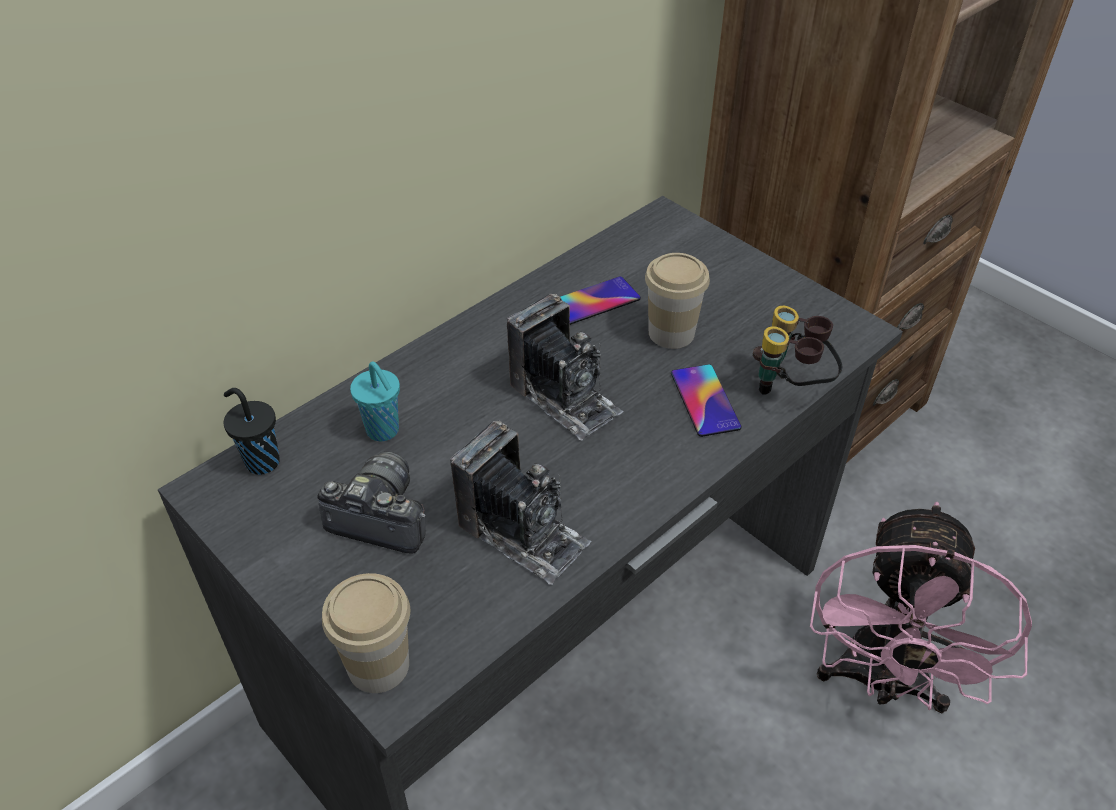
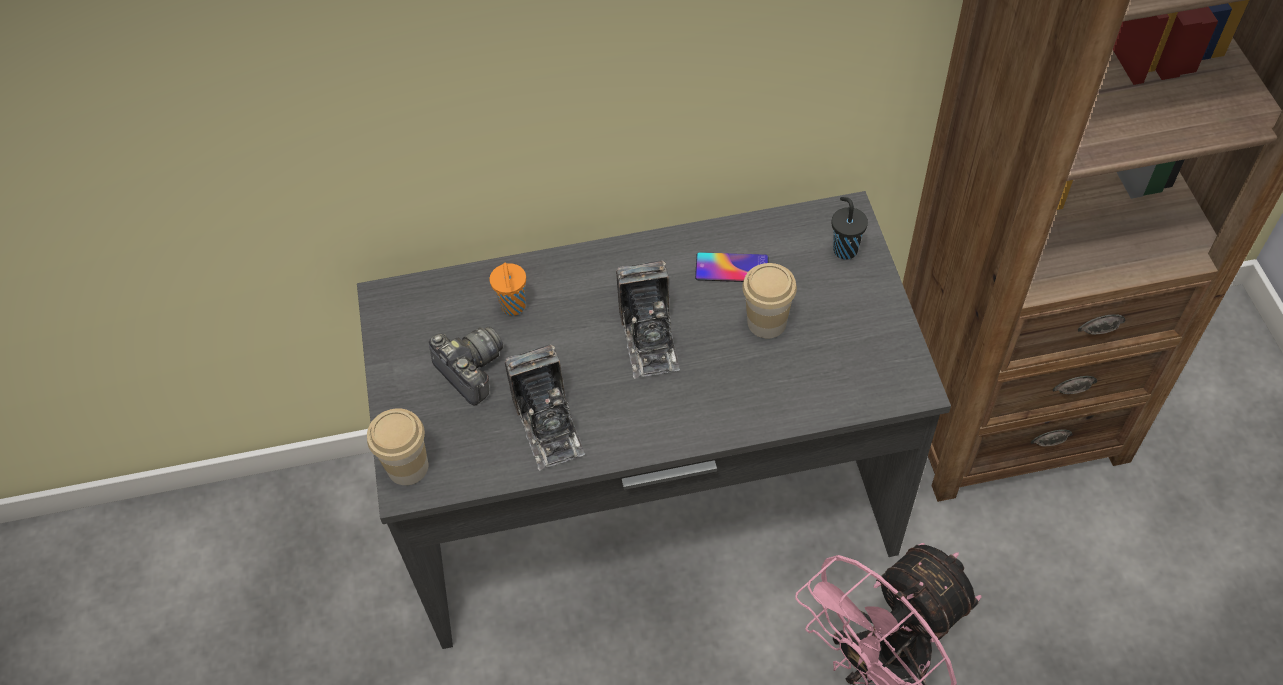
camera: 35 degrees right, 10 degrees up
(261, 461) = (426, 293): black cup -> black cup (844, 249)
(384, 431) = (513, 307): turquoise cup -> orange cup
(705, 400) = (745, 390): phone -> none
(790, 388) = (816, 411): binoculars -> none

